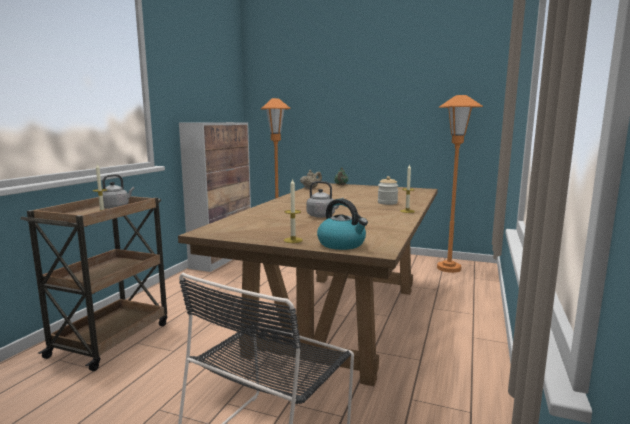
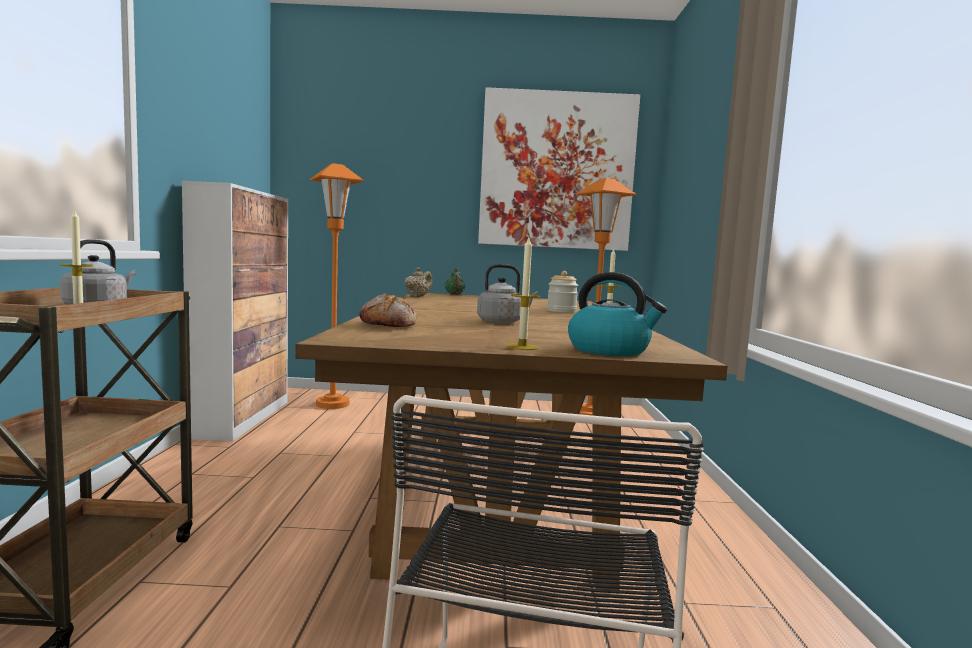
camera: 20 degrees left, 5 degrees down
(247, 219) = (388, 325): none -> bread
(430, 88) = (557, 171): none -> picture

